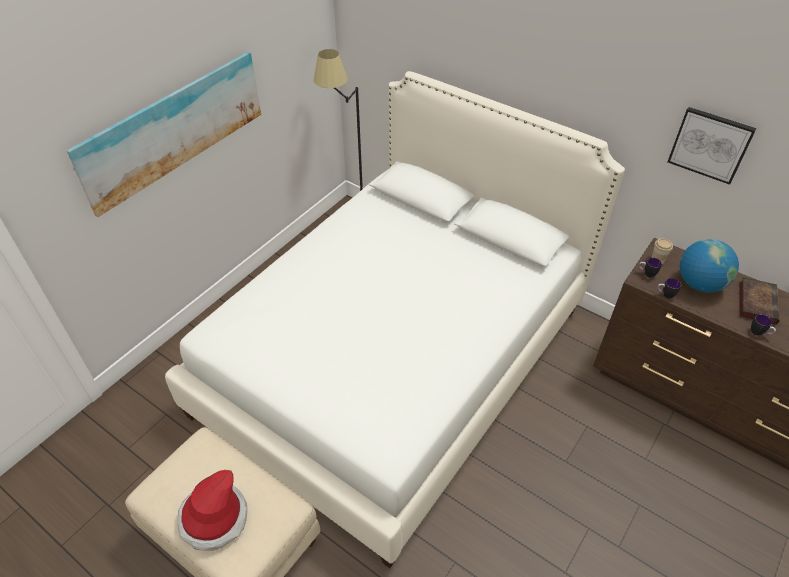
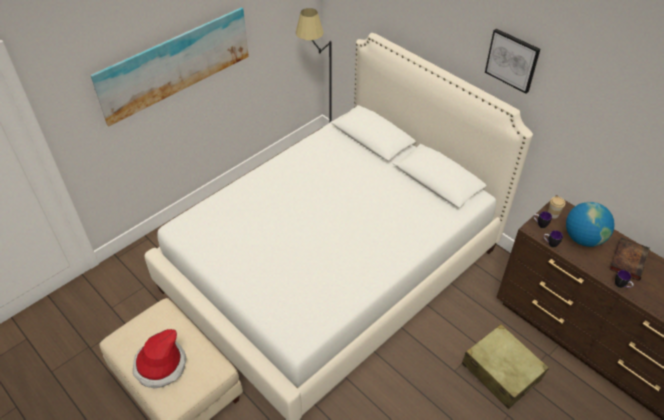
camera: 10 degrees right, 0 degrees up
(618, 453) = (501, 371): none -> beige suitcase
(710, 144) = (599, 123): picture -> picture (512, 60)

